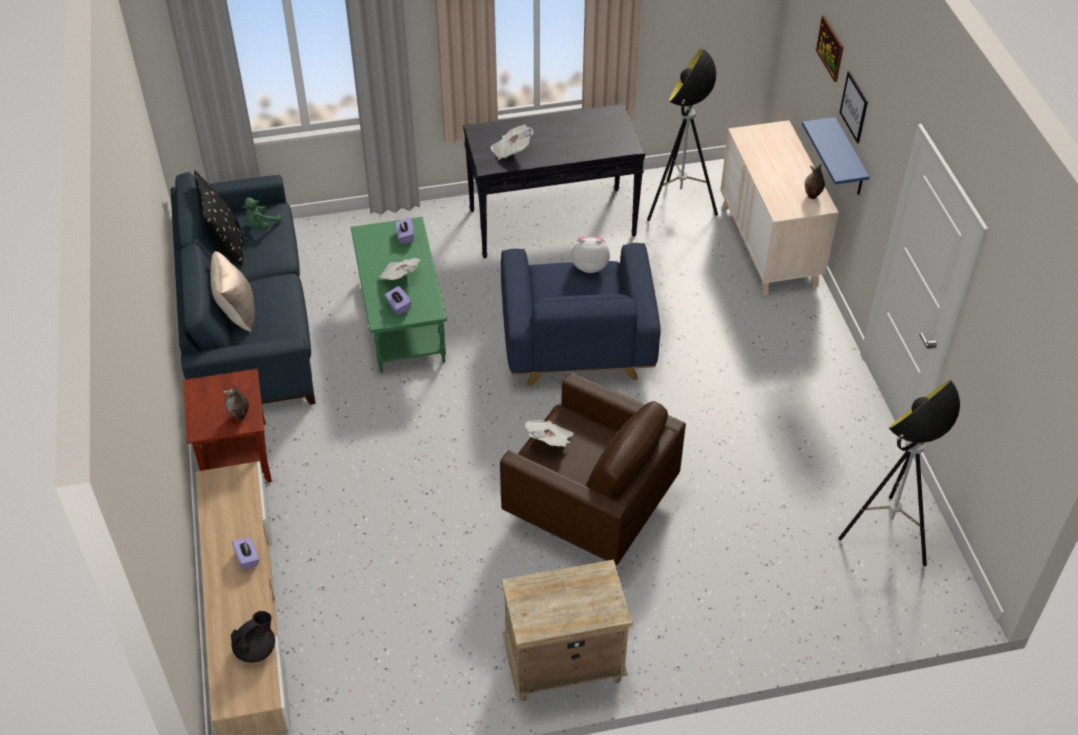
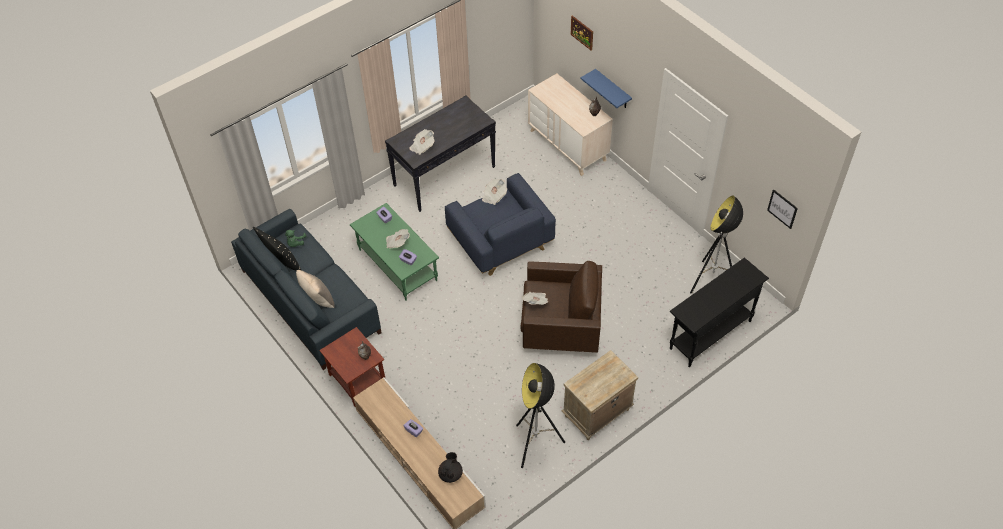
camera: 25 degrees left, 5 degrees up
(590, 265) = (494, 196): plush toy -> newspaper
(679, 206) = (508, 140): floor lamp -> floor lamp (536, 445)
(833, 620) = (710, 334): none -> black console table
(854, 107) = (610, 62): picture -> picture (782, 209)

